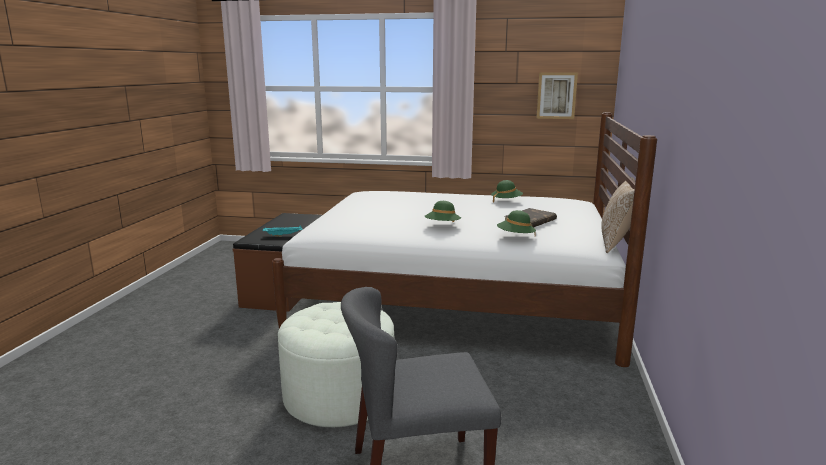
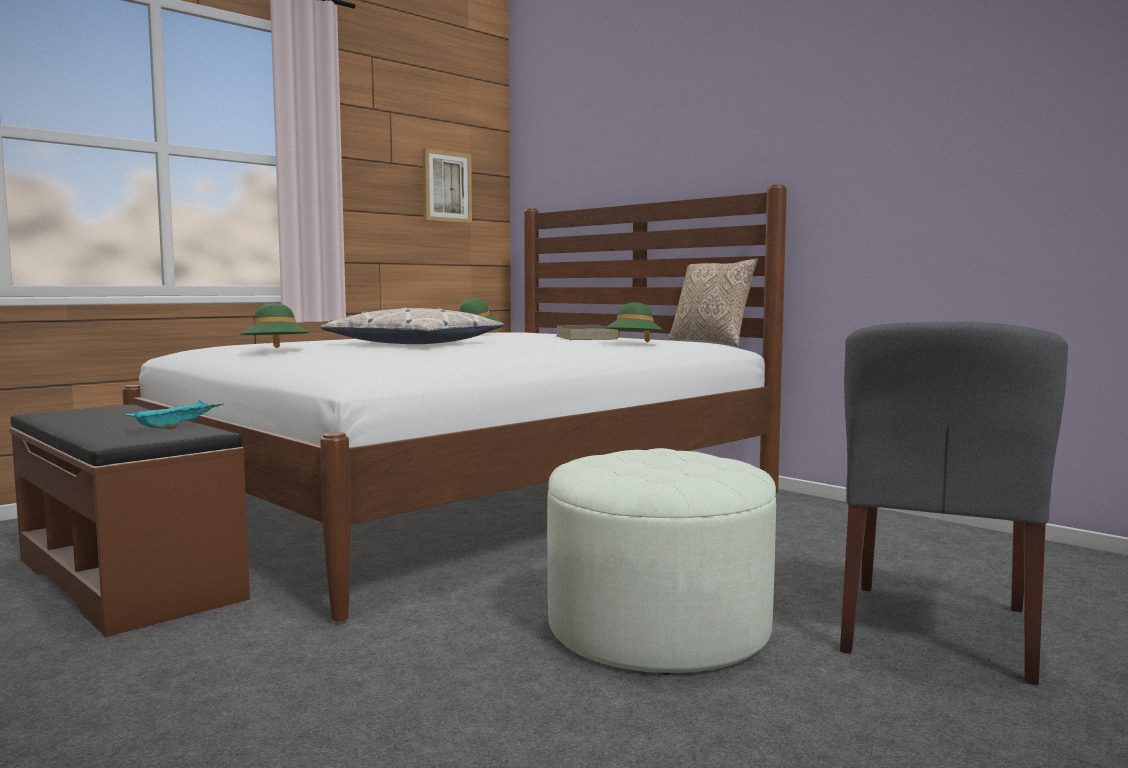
camera: 55 degrees left, 10 degrees down
(420, 210) = (415, 343): none -> pillow
(442, 226) = (523, 346): green hat -> green hat (276, 350)

